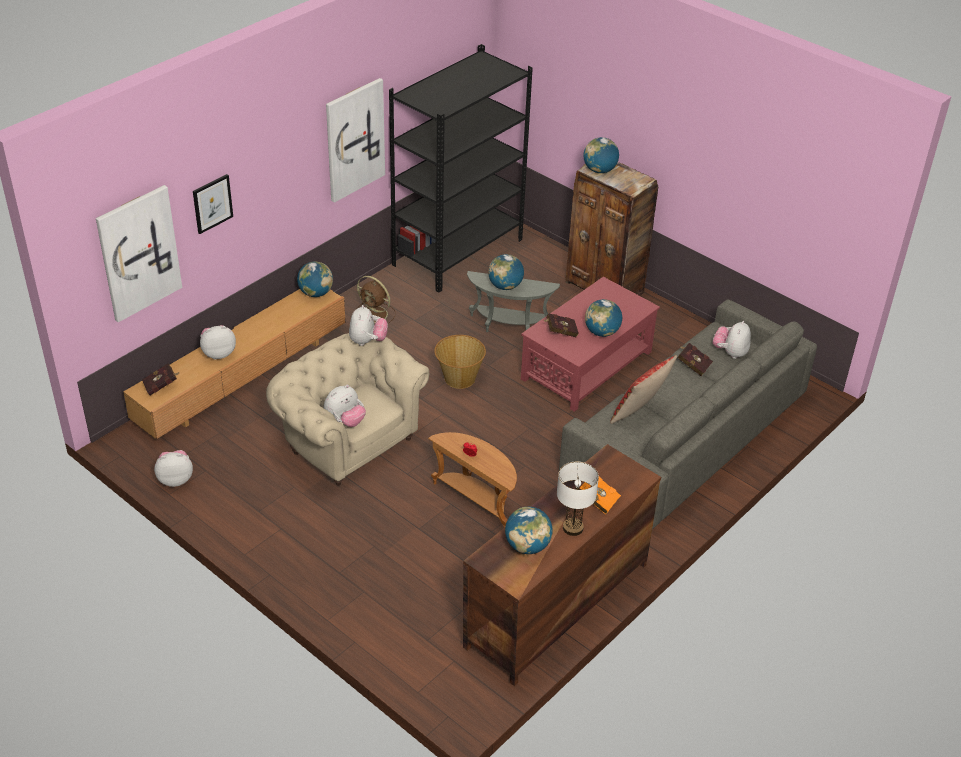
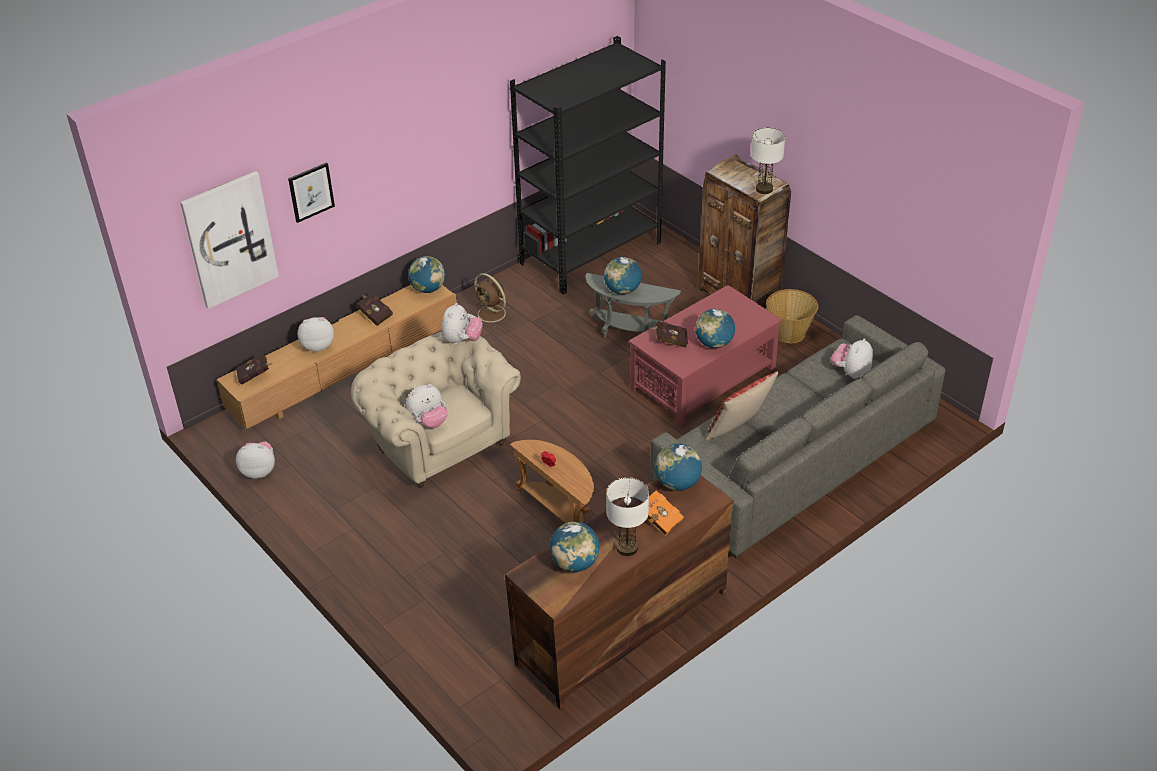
camera: 10 degrees right, 0 degrees up
(354, 139) = (472, 131): picture -> none
(459, 378) = (566, 384): basket -> basket (789, 333)
(599, 170) = (729, 172): globe -> globe (677, 483)
(635, 185) = (764, 189): none -> table lamp
(692, 365) = (807, 383): red book -> red book (374, 315)

